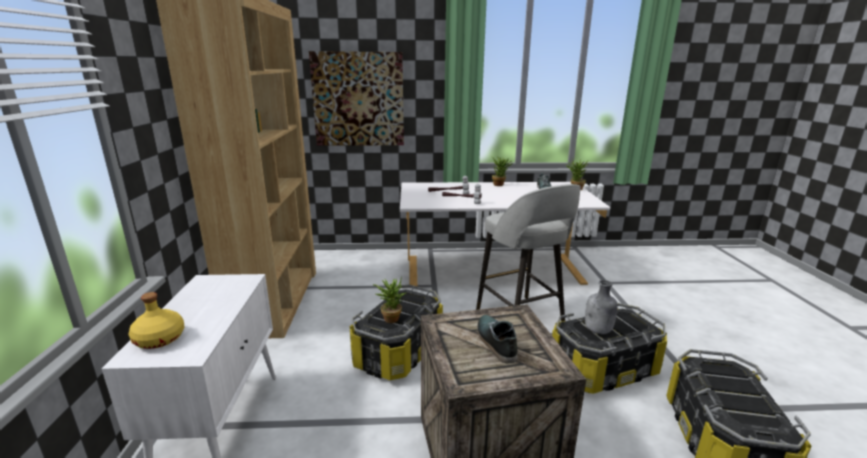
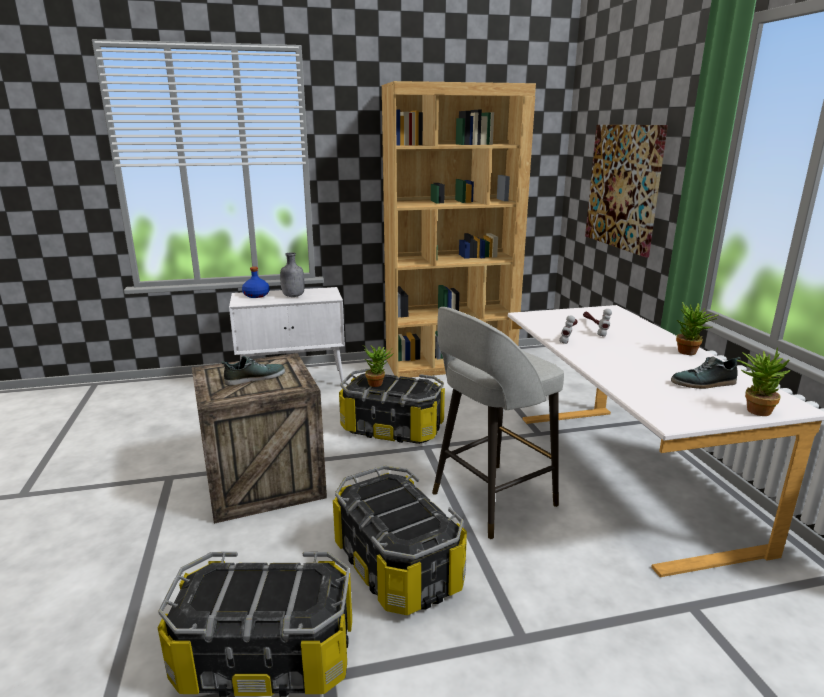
camera: 80 degrees right, 0 degrees up
(160, 339) = (256, 295): yellow bottle -> blue bottle
(598, 330) = (383, 497): grey bottle -> grey bottle (293, 296)

